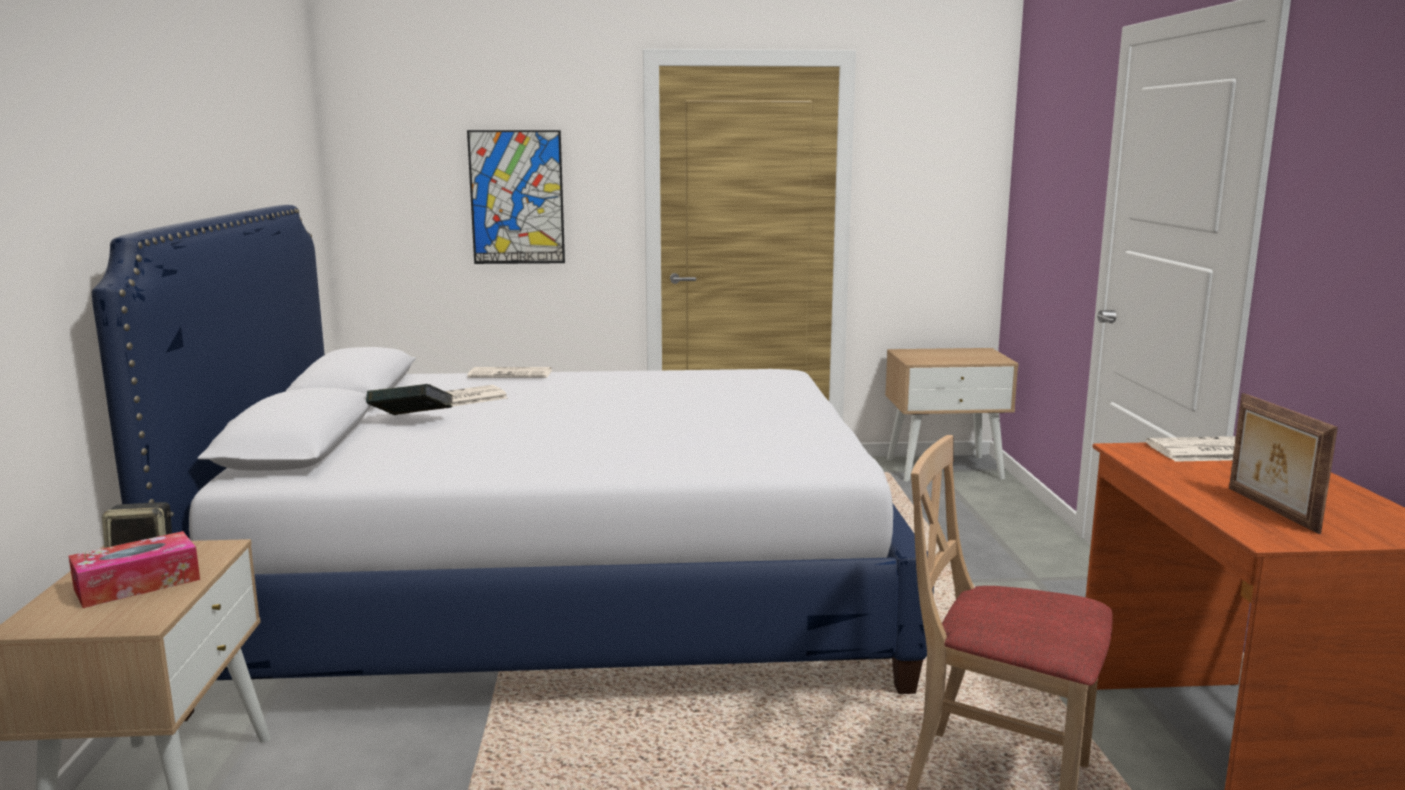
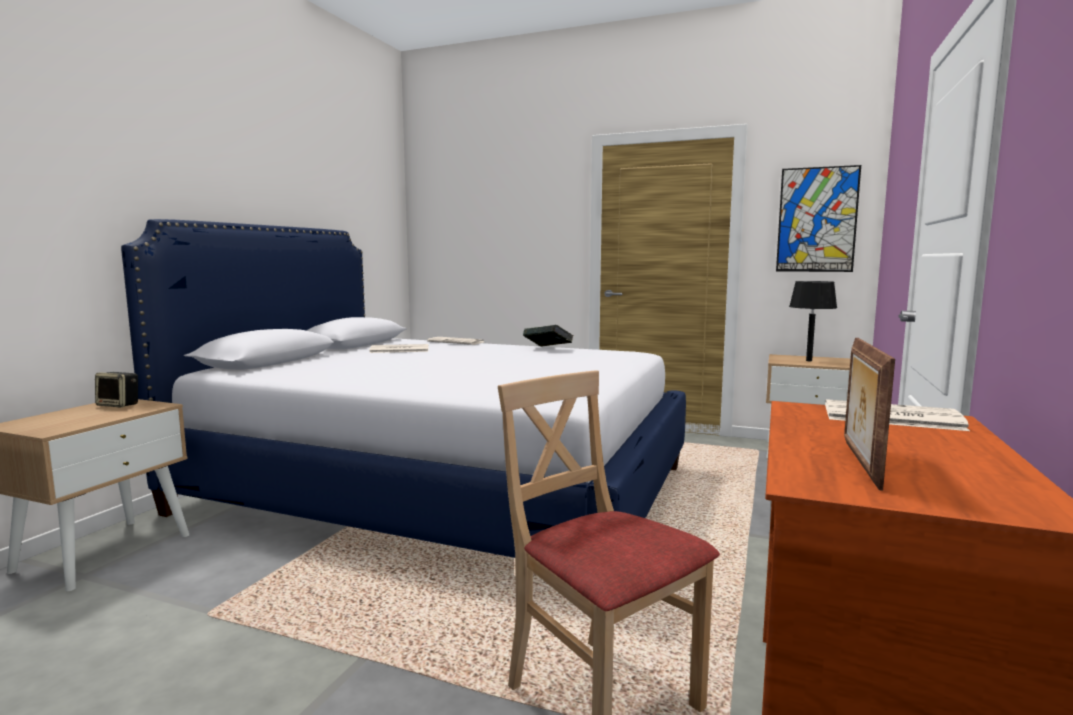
camera: 25 degrees right, 5 degrees down
(137, 584) = (89, 415): tissue box -> none
(411, 421) = (349, 356): book -> book (548, 349)
(517, 197) = (510, 237): picture -> picture (817, 220)
(943, 356) = (809, 361): none -> black table lamp

